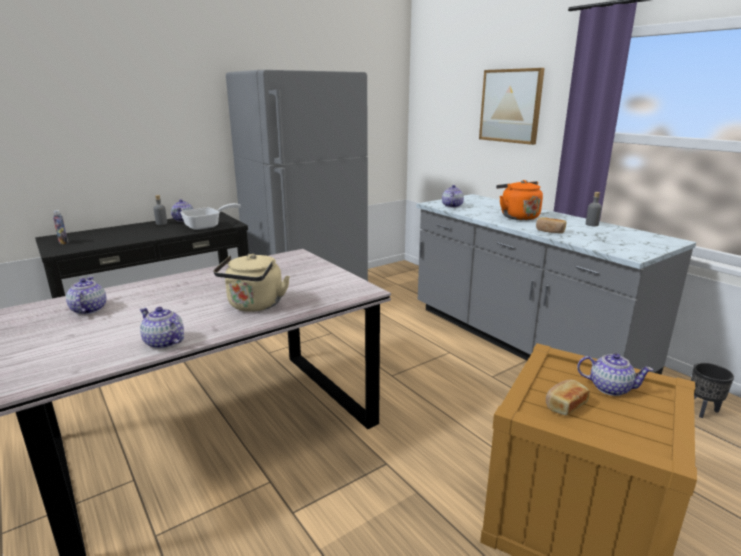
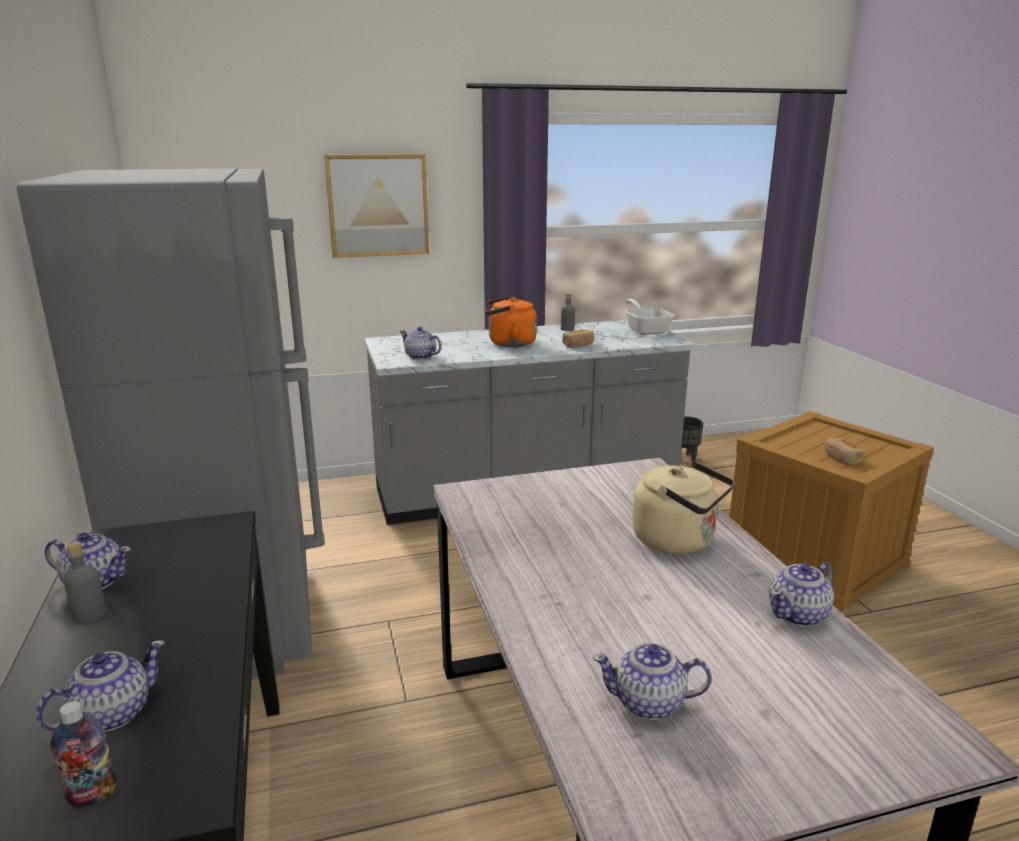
camera: 70 degrees left, 0 degrees up
(207, 226) = (207, 553): frying pan -> frying pan (646, 330)
(609, 388) = (814, 438): teapot -> teapot (111, 714)

